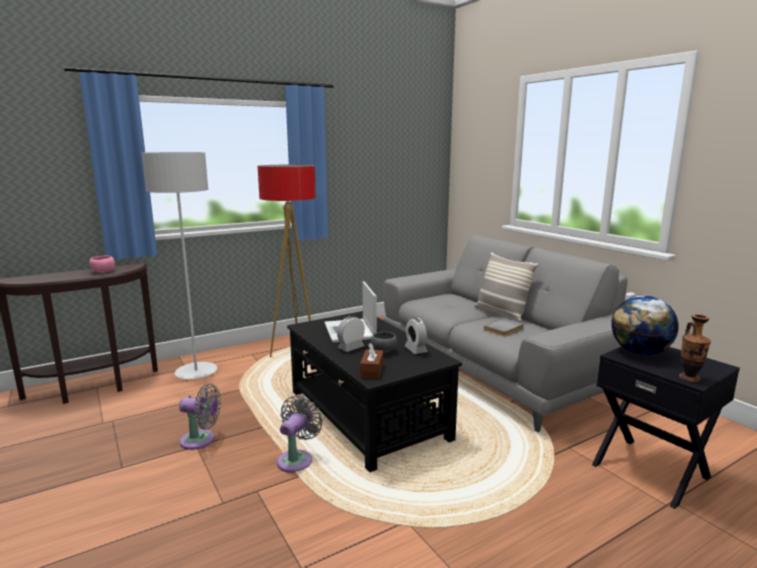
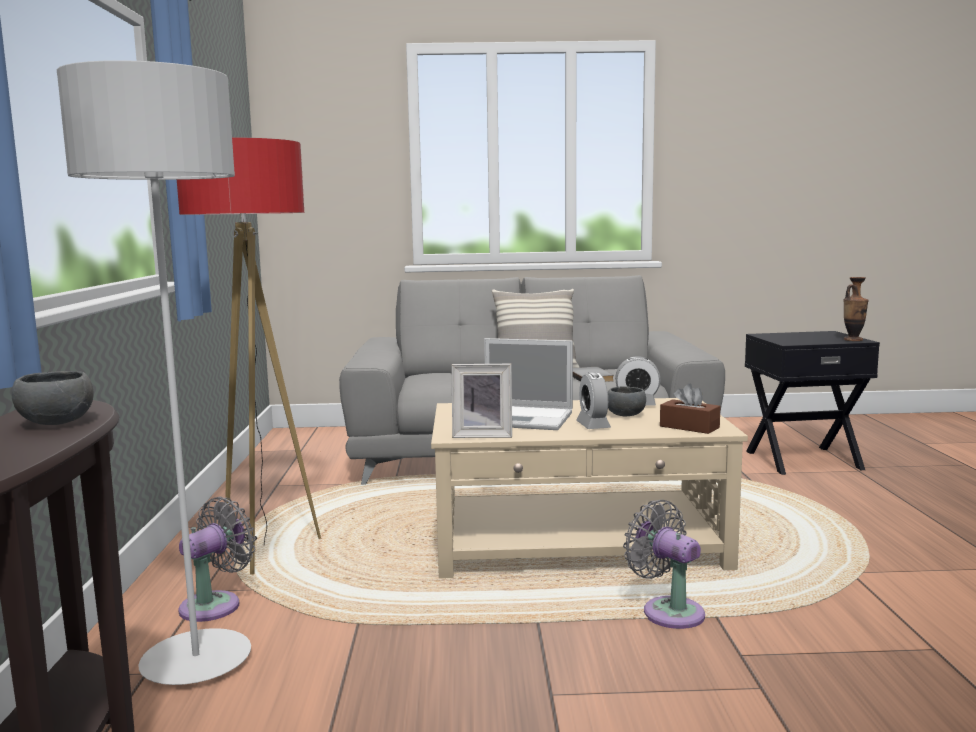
camera: 60 degrees left, 5 degrees down
(102, 272) = (55, 423): pink bowl -> grey bowl
(201, 440) = (533, 687): grey fan -> grey fan (215, 604)
(309, 330) = (482, 434): none -> picture frame
(367, 415) = (579, 543): black coffee table -> beige coffee table
(639, 352) = (785, 338): globe -> none

